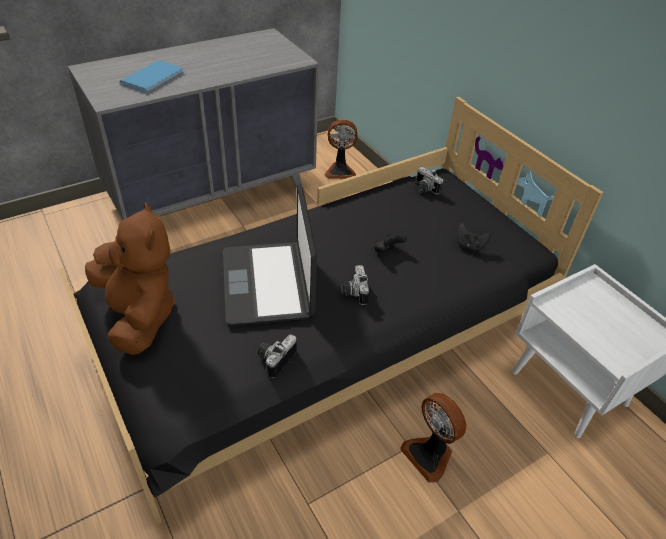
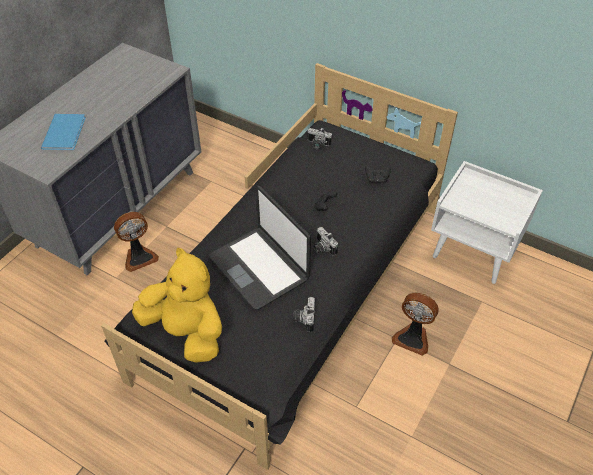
camera: 25 degrees left, 5 degrees up
(139, 315) = (186, 332): brown plush toy -> yellow plush toy
(340, 171) = (213, 144): fan -> fan (139, 257)

